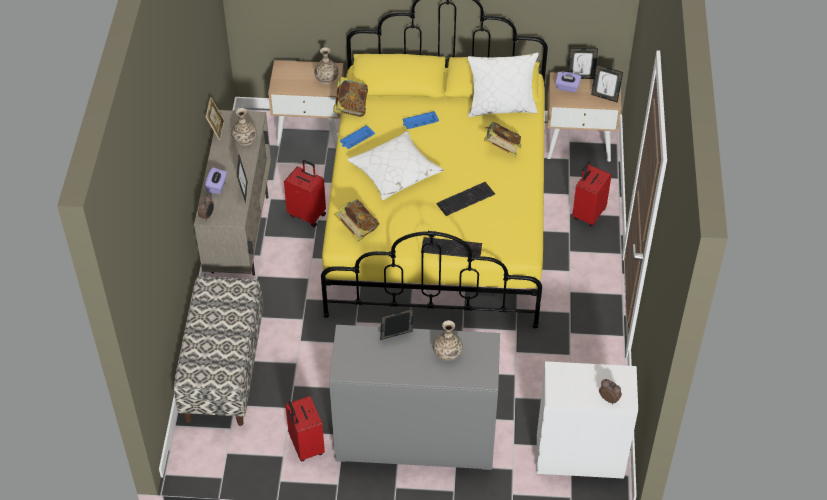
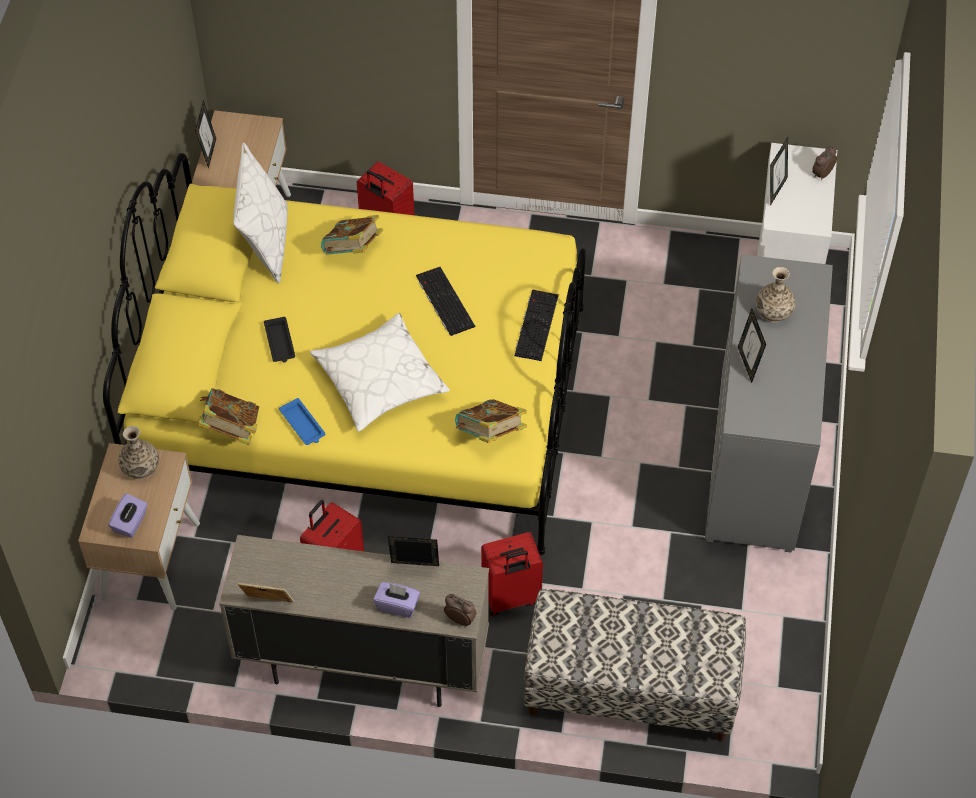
camera: 85 degrees left, 5 degrees up
(244, 139) = (297, 565): vase -> none
(305, 446) = (767, 588): red suitcase -> red suitcase (510, 598)
(420, 122) = (280, 343): blue tray -> black tray
(567, 87) = (227, 170): purple tissue box -> purple tissue box (131, 523)
(605, 97) = (255, 132): picture frame -> picture frame (775, 190)

